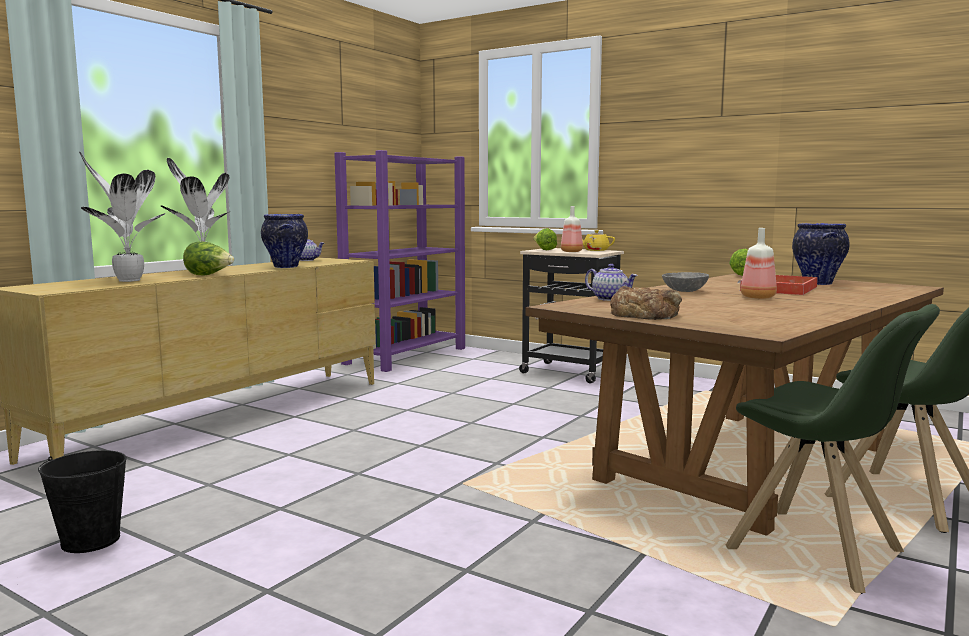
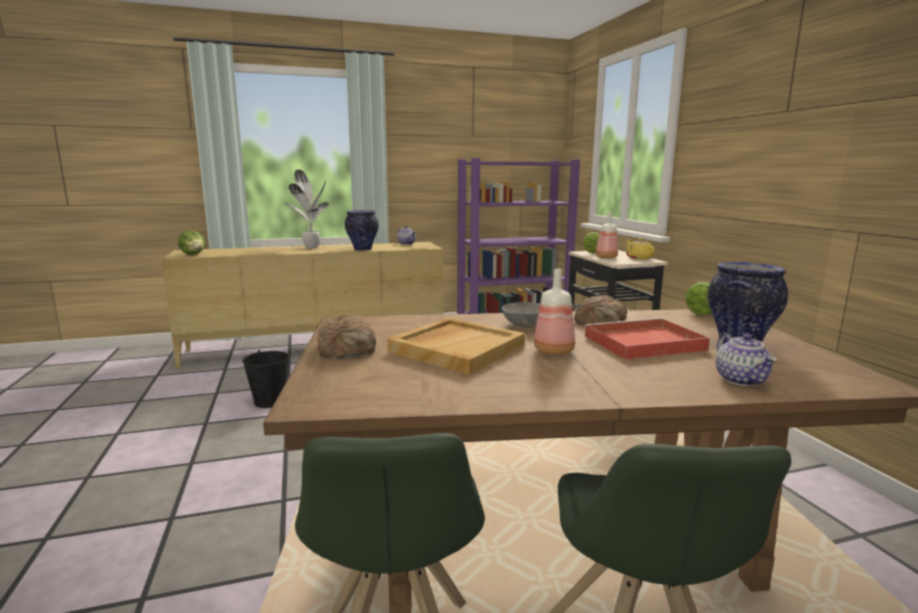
camera: 40 degrees right, 5 degrees up
(91, 540) = (114, 409): black bucket -> black bucket (270, 401)
(127, 280) = (241, 251): potted plant -> none
(209, 275) = (291, 252): lettuce -> lettuce (194, 255)
(610, 299) = (416, 321): teapot -> teapot (742, 380)
(707, 304) = (457, 348): none -> beige tray
(713, 284) = (601, 321): none -> bread

